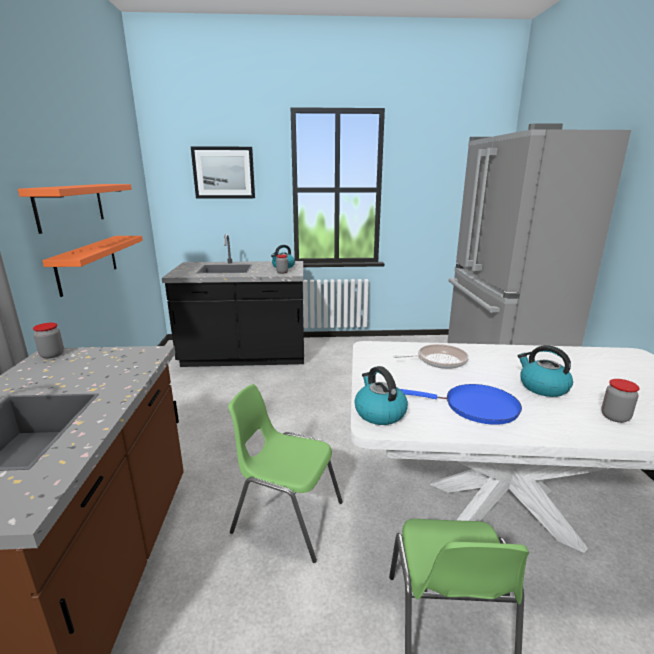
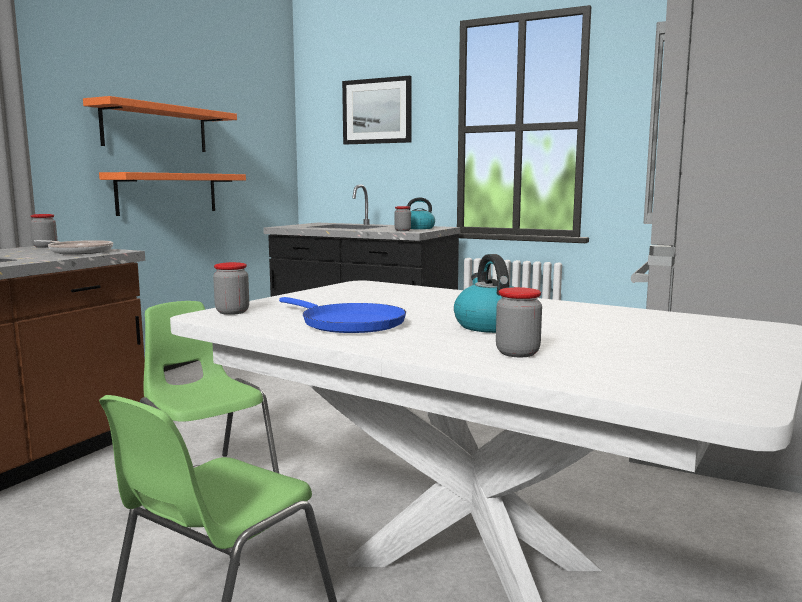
camera: 30 degrees right, 10 degrees down
(379, 413) = (232, 312): kettle -> jar
(438, 360) = (414, 298): frying pan -> frying pan (78, 252)

